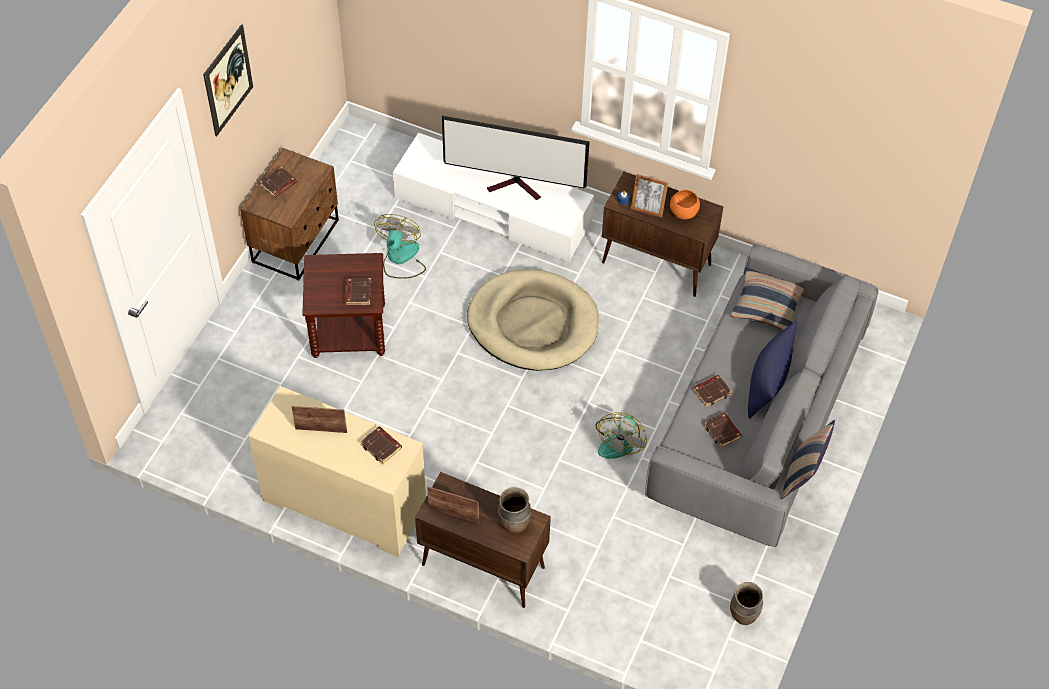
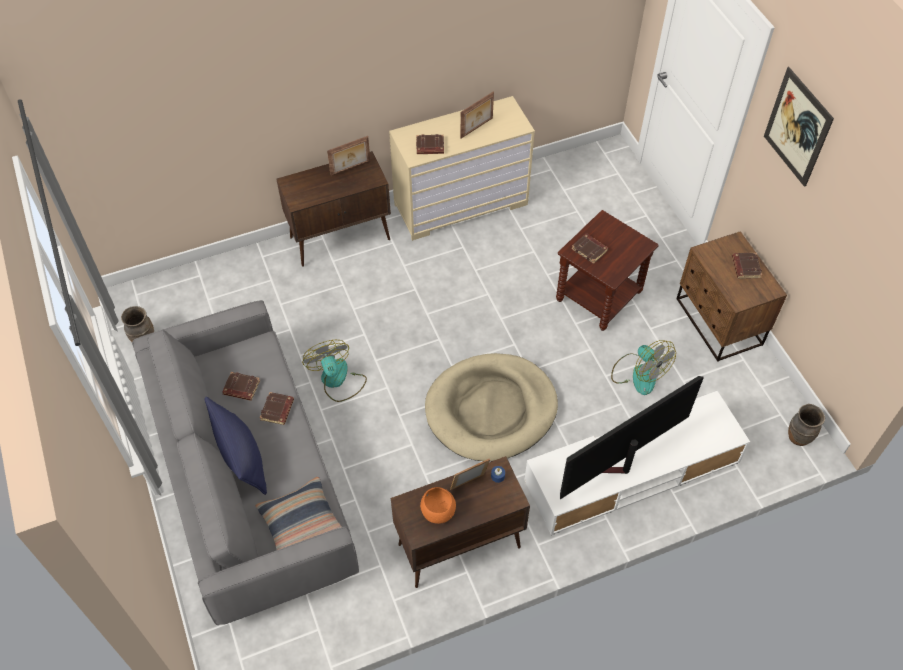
camera: 135 degrees right, 0 degrees up
(514, 524) = (308, 191): brown vase -> brown vase (798, 437)
(802, 475) = (138, 373): pillow -> none

